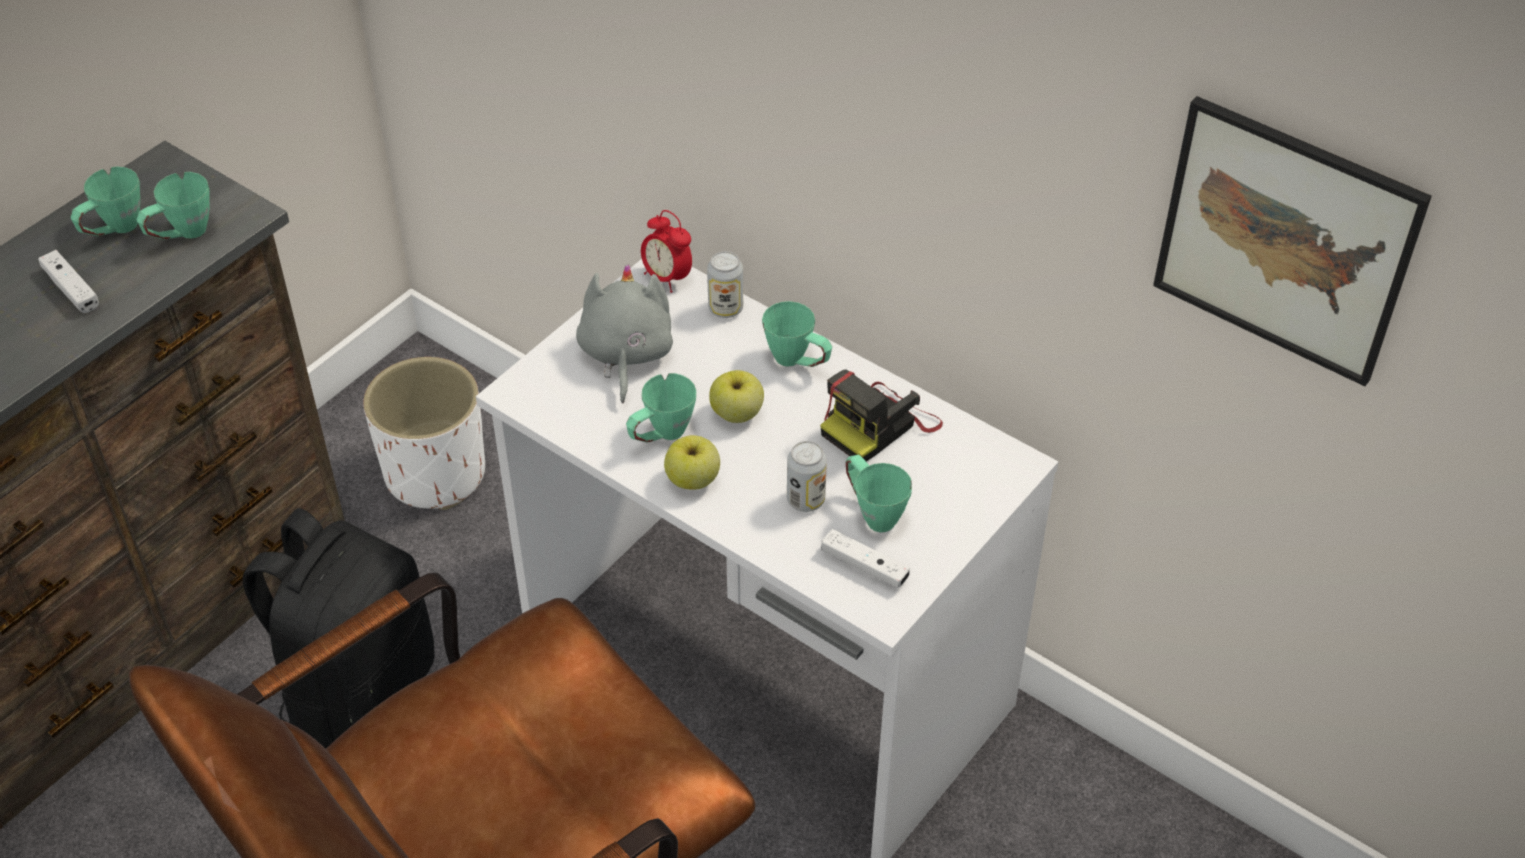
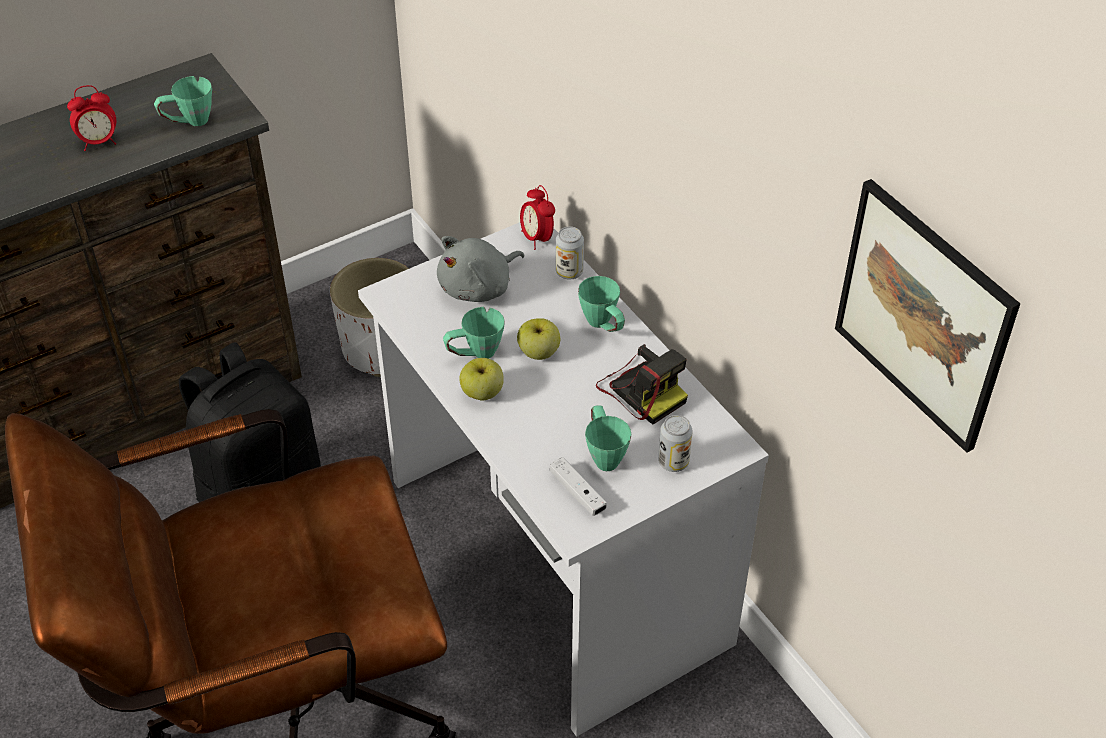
camera: 20 degrees right, 0 degrees up
(71, 289) = (99, 142): white game controller -> alarm clock
(114, 231) = (146, 109): green mug -> none
(625, 354) = (479, 287): grey plush toy -> grey plush toy turned 150 degrees counterclockwise
(805, 500) = (558, 430): can -> can (673, 462)
(879, 425) = (641, 389): camera -> camera turned 105 degrees counterclockwise

